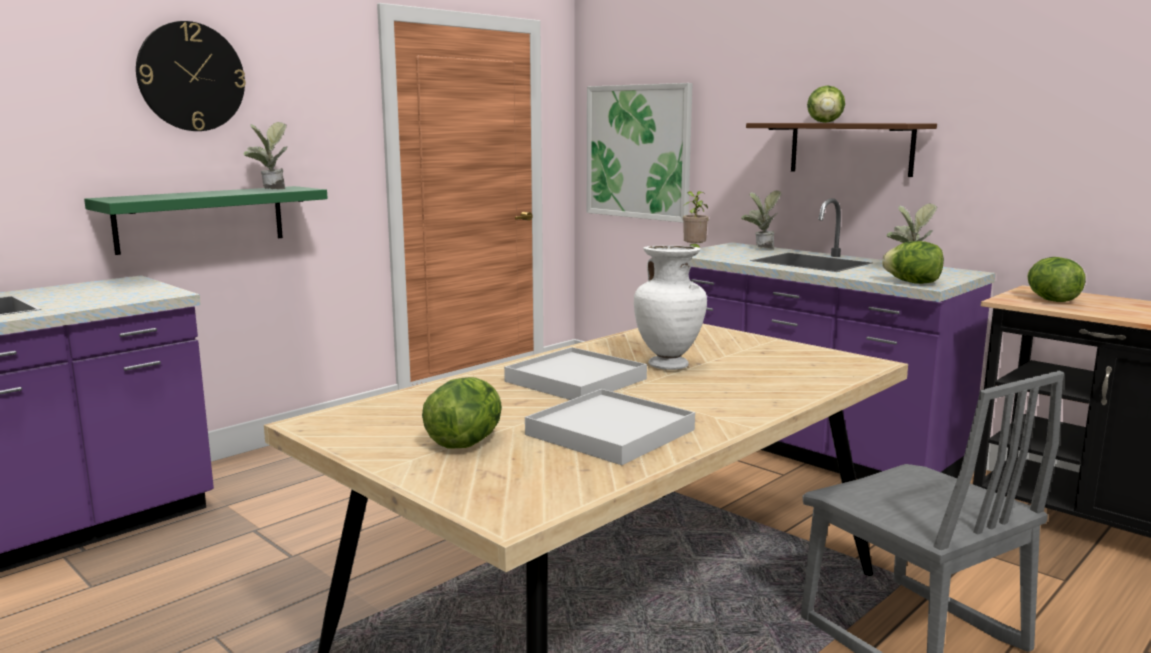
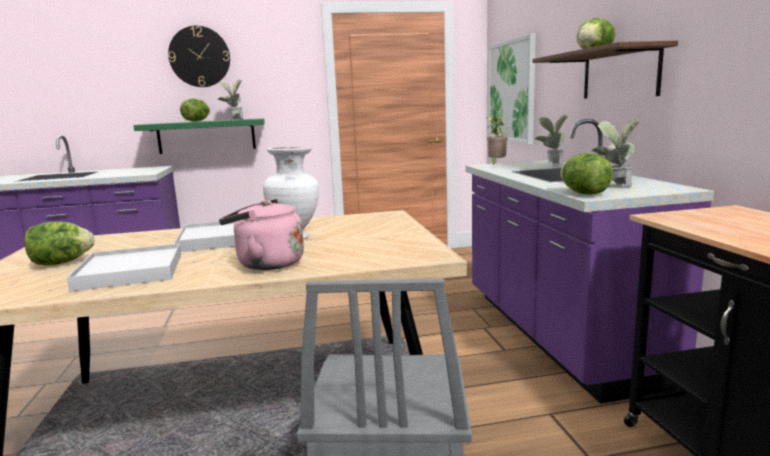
camera: 35 degrees right, 0 degrees up
(738, 396) = (266, 264): none -> pink kettle
(1051, 300) = (715, 220): lettuce -> lettuce (196, 121)

